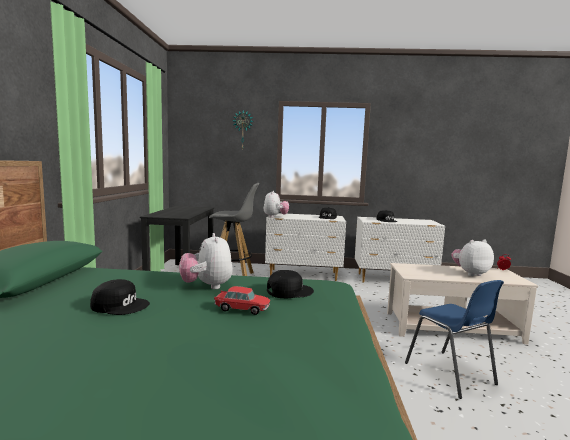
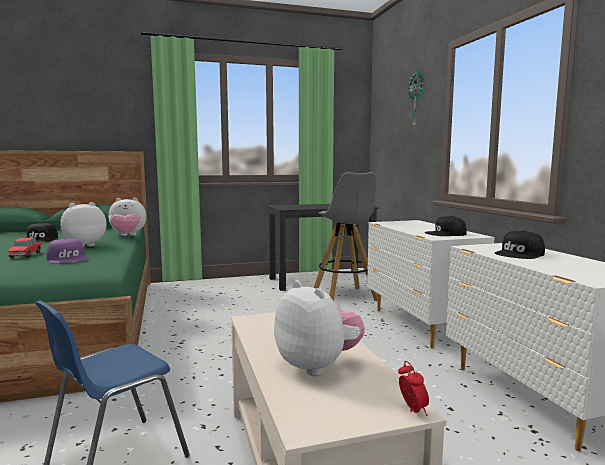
camera: 70 degrees right, 0 degrees up
(275, 217) = (384, 223): plush toy -> plush toy (128, 236)
(289, 291) = (68, 259): black cap -> purple cap

